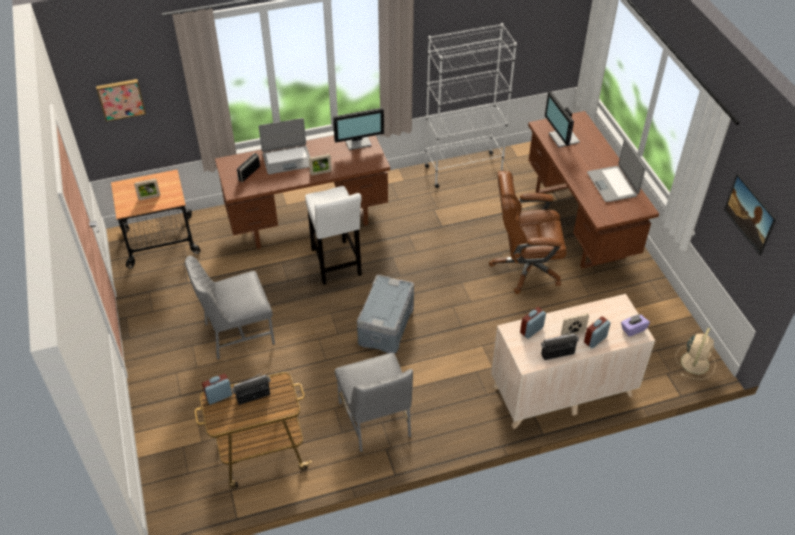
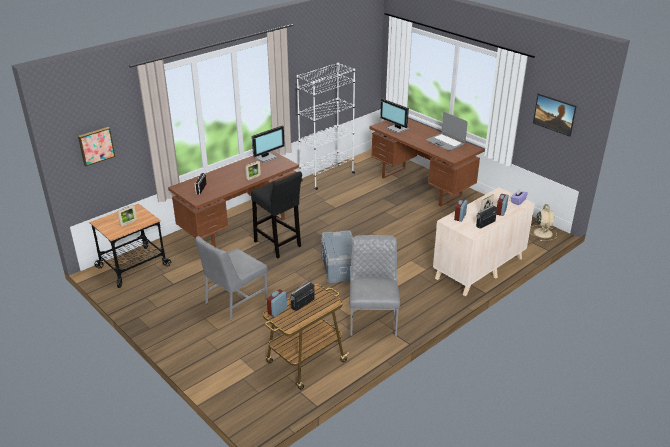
camera: 25 degrees left, 15 degrees down
(287, 160) = (223, 176): laptop -> none
(336, 265) = (278, 245): white stool -> black stool
(376, 420) = (373, 319): grey chair -> grey chair turned 135 degrees counterclockwise
(525, 267) = (405, 214): brown office chair -> none

